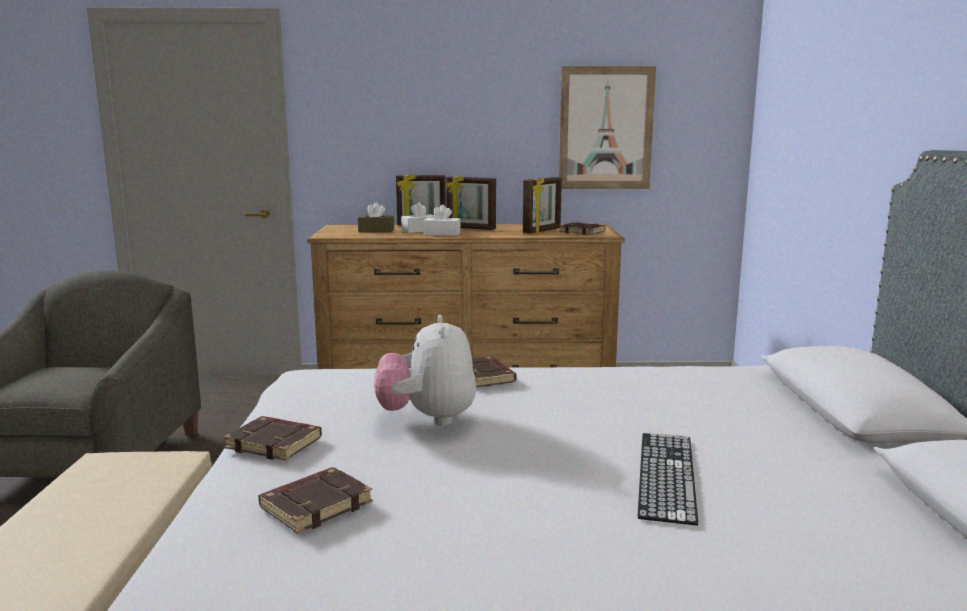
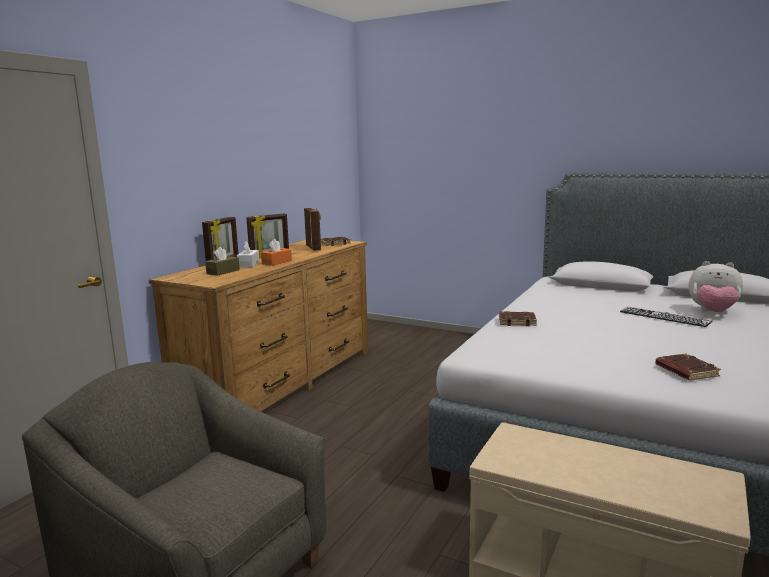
camera: 60 degrees left, 0 degrees up
(275, 444) = (598, 372): brown book -> none
(427, 419) = (581, 338): plush toy -> plush toy (712, 312)
(442, 234) = (277, 262): white tissue box -> orange tissue box
(606, 128) = (305, 171): picture -> none

